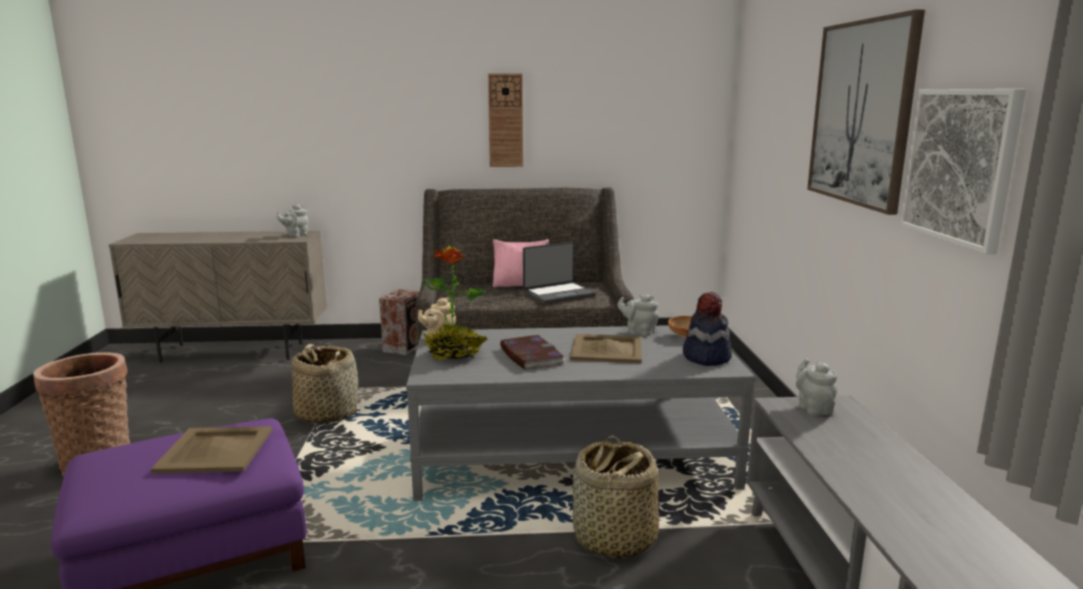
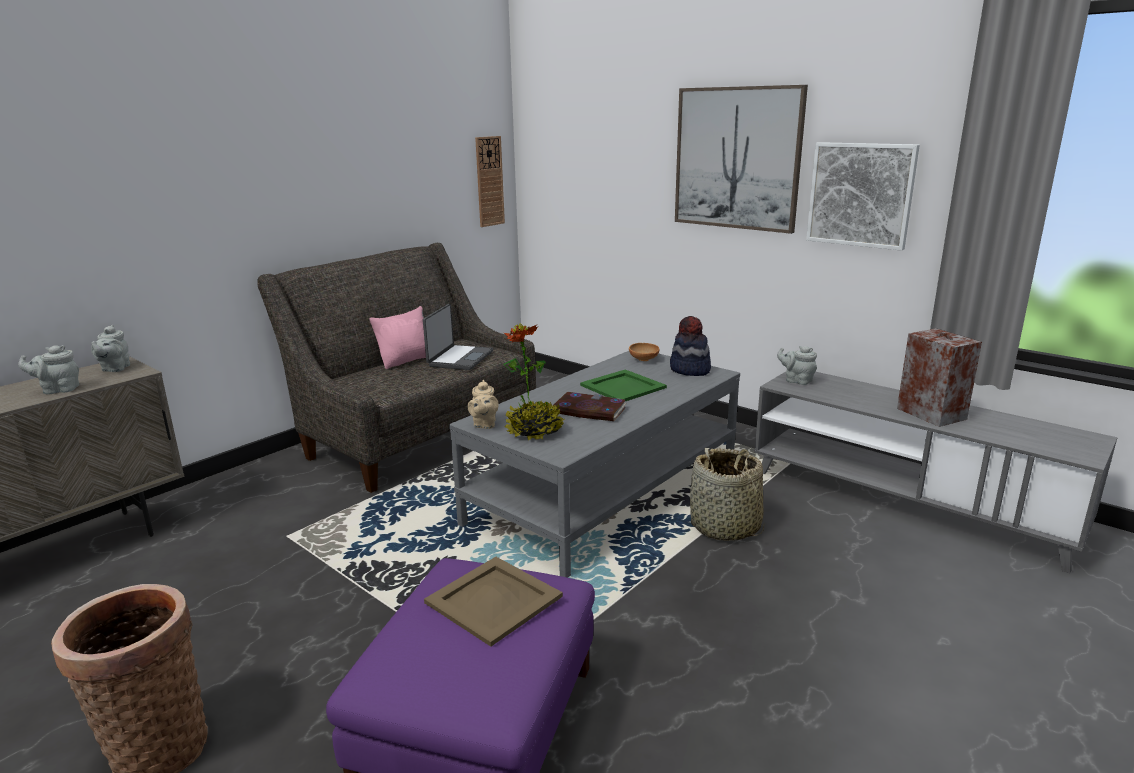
camera: 45 degrees left, 5 degrees up
(327, 413) = (330, 560): basket -> none
(404, 347) = (274, 470): speaker -> speaker (930, 413)
(505, 120) = (330, 182): wall clock -> wall clock (489, 181)
(606, 349) = (622, 386): beige tray -> green tray
(639, 332) = (610, 367): grey teapot -> grey teapot (58, 390)

